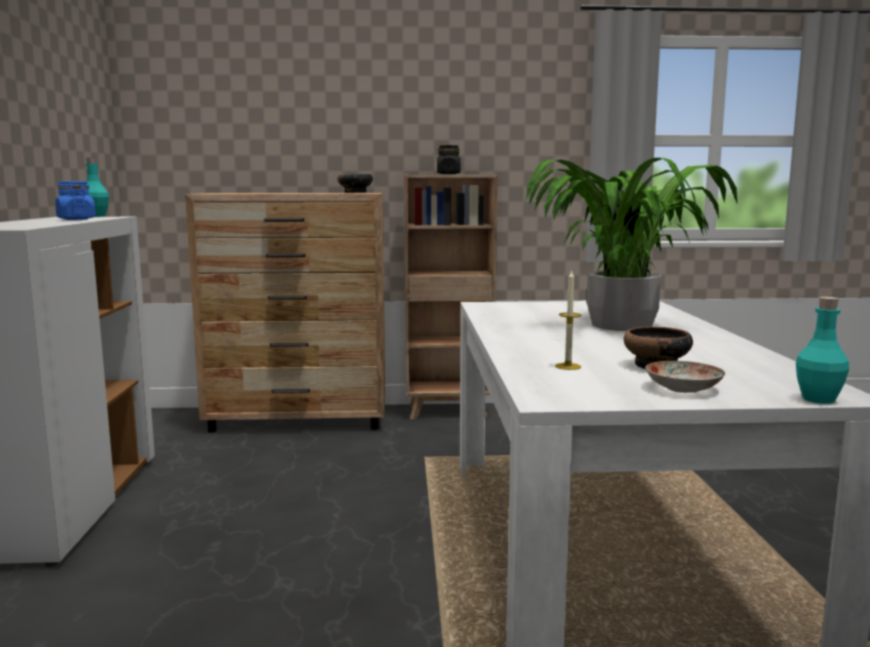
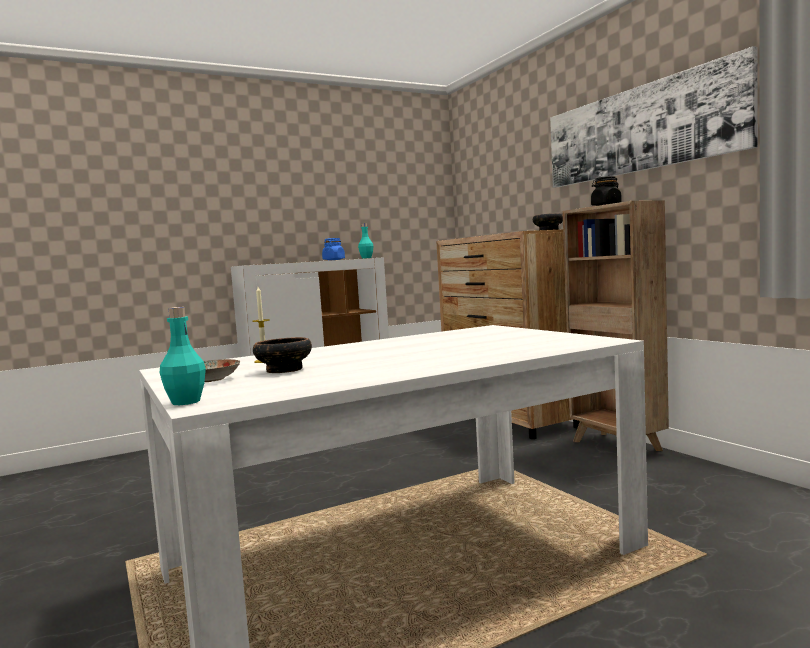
camera: 65 degrees right, 5 degrees down
(458, 102) = (639, 130): none -> picture
(622, 325) = (452, 350): potted plant -> none

